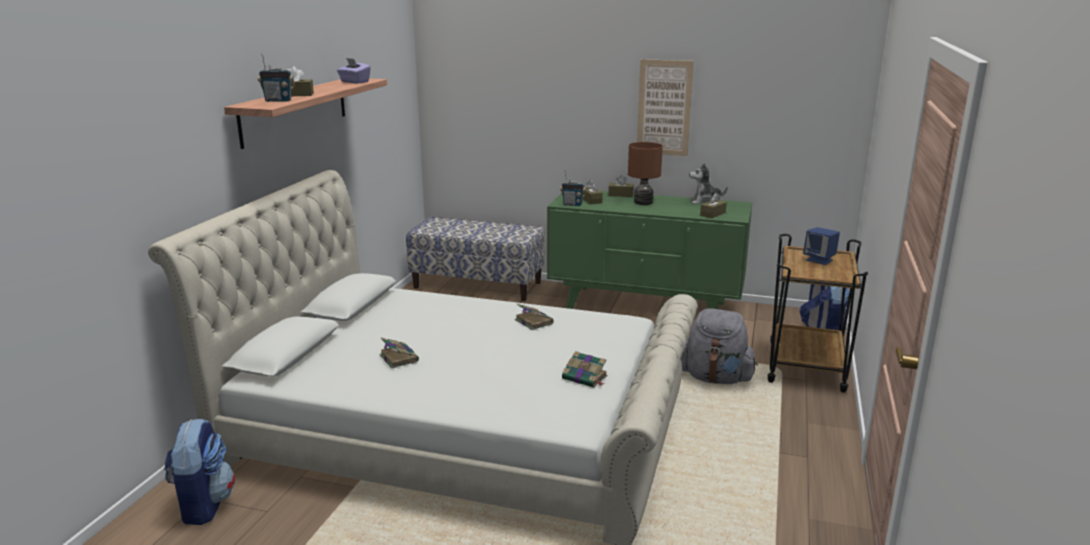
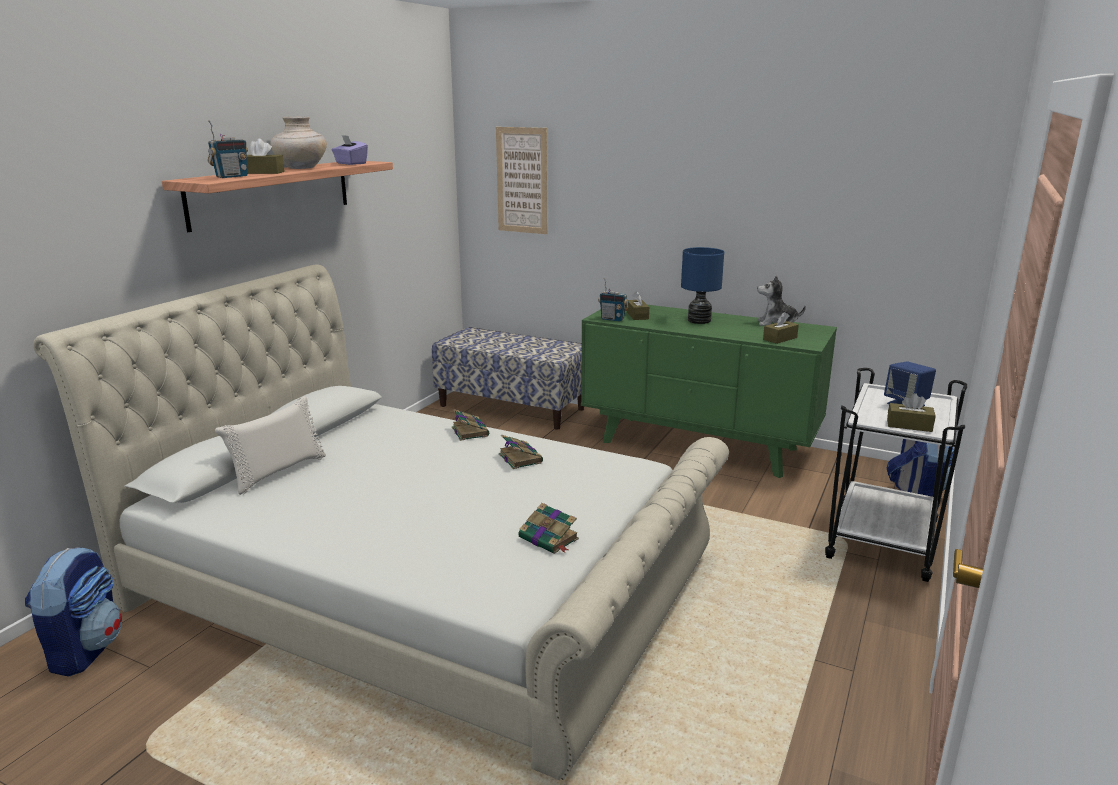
camera: 10 degrees right, 0 degrees up
(278, 100) = (231, 177): radio -> radio turned 60 degrees counterclockwise
(320, 88) = (301, 168): none -> beige vase
(339, 347) = (278, 472): none -> white pillow
(398, 358) = (336, 492): book -> book (469, 431)
(621, 195) = (676, 311): brown tissue box -> brown tissue box (909, 425)
(643, 202) = (699, 320): brown table lamp -> blue table lamp
(664, 108) = (732, 207): picture -> picture (522, 180)
(715, 378) = (758, 546): grey backpack -> none
(805, 367) = (882, 541): brown cart -> white cart

